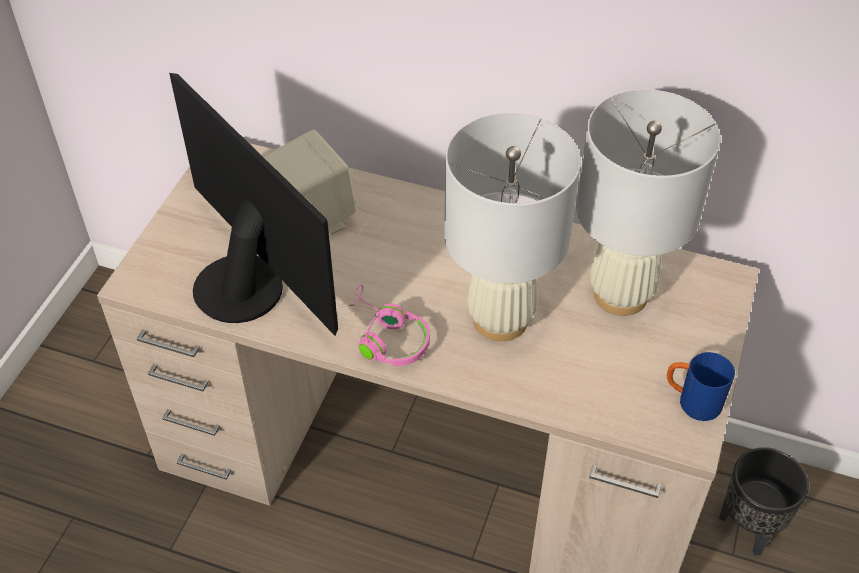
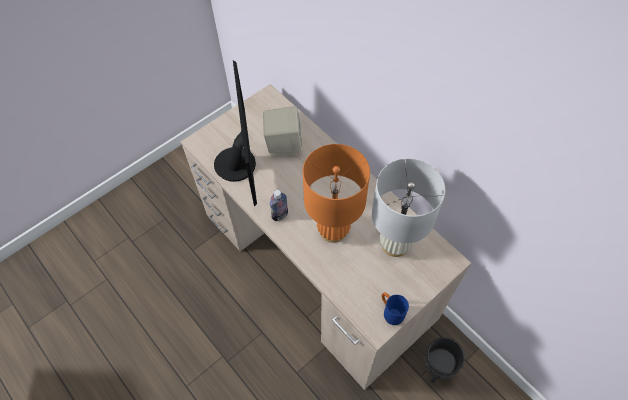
camera: 30 degrees right, 10 degrees up
(386, 337) = (280, 215): pink headphones -> bottle
(500, 320) = (333, 230): white table lamp -> orange table lamp

